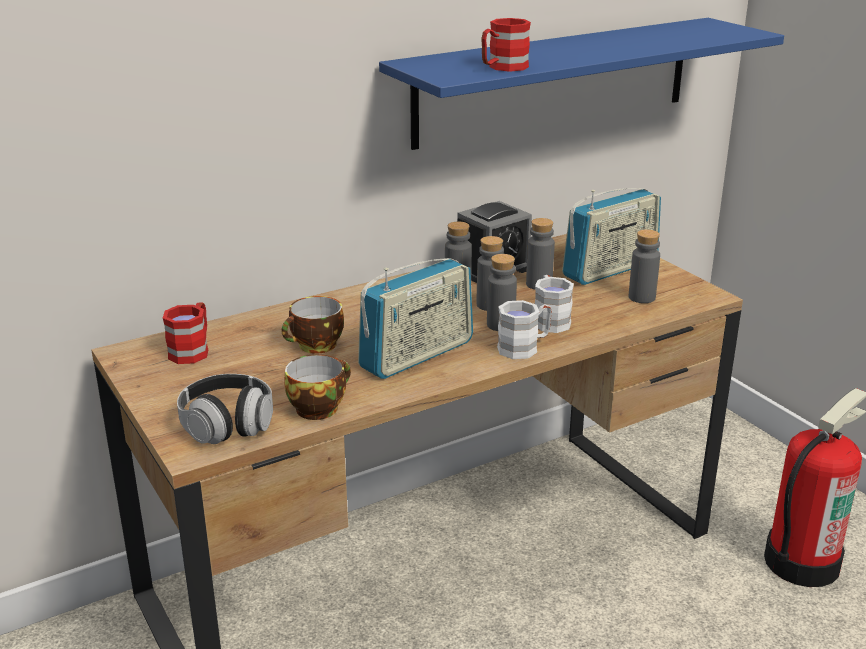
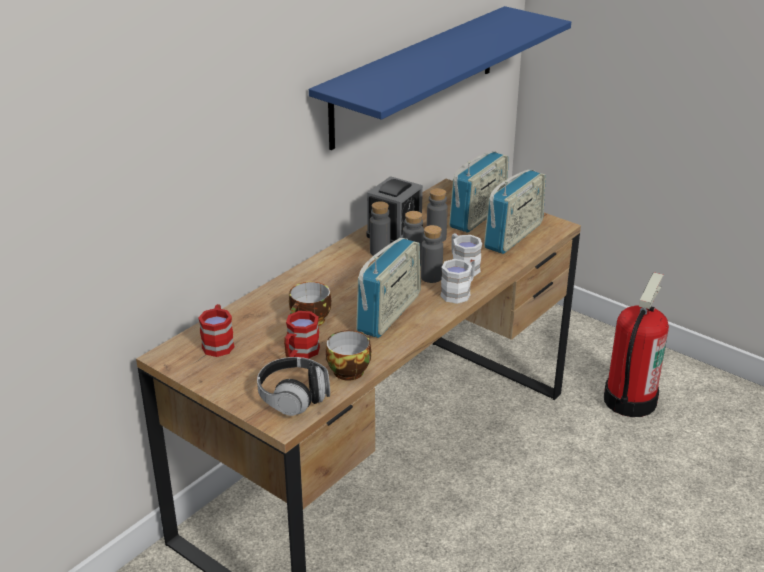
camera: 20 degrees left, 5 degrees up
(502, 68) = (407, 84): red mug -> red mug (299, 353)
(641, 297) = (514, 236): grey bottle -> radio

